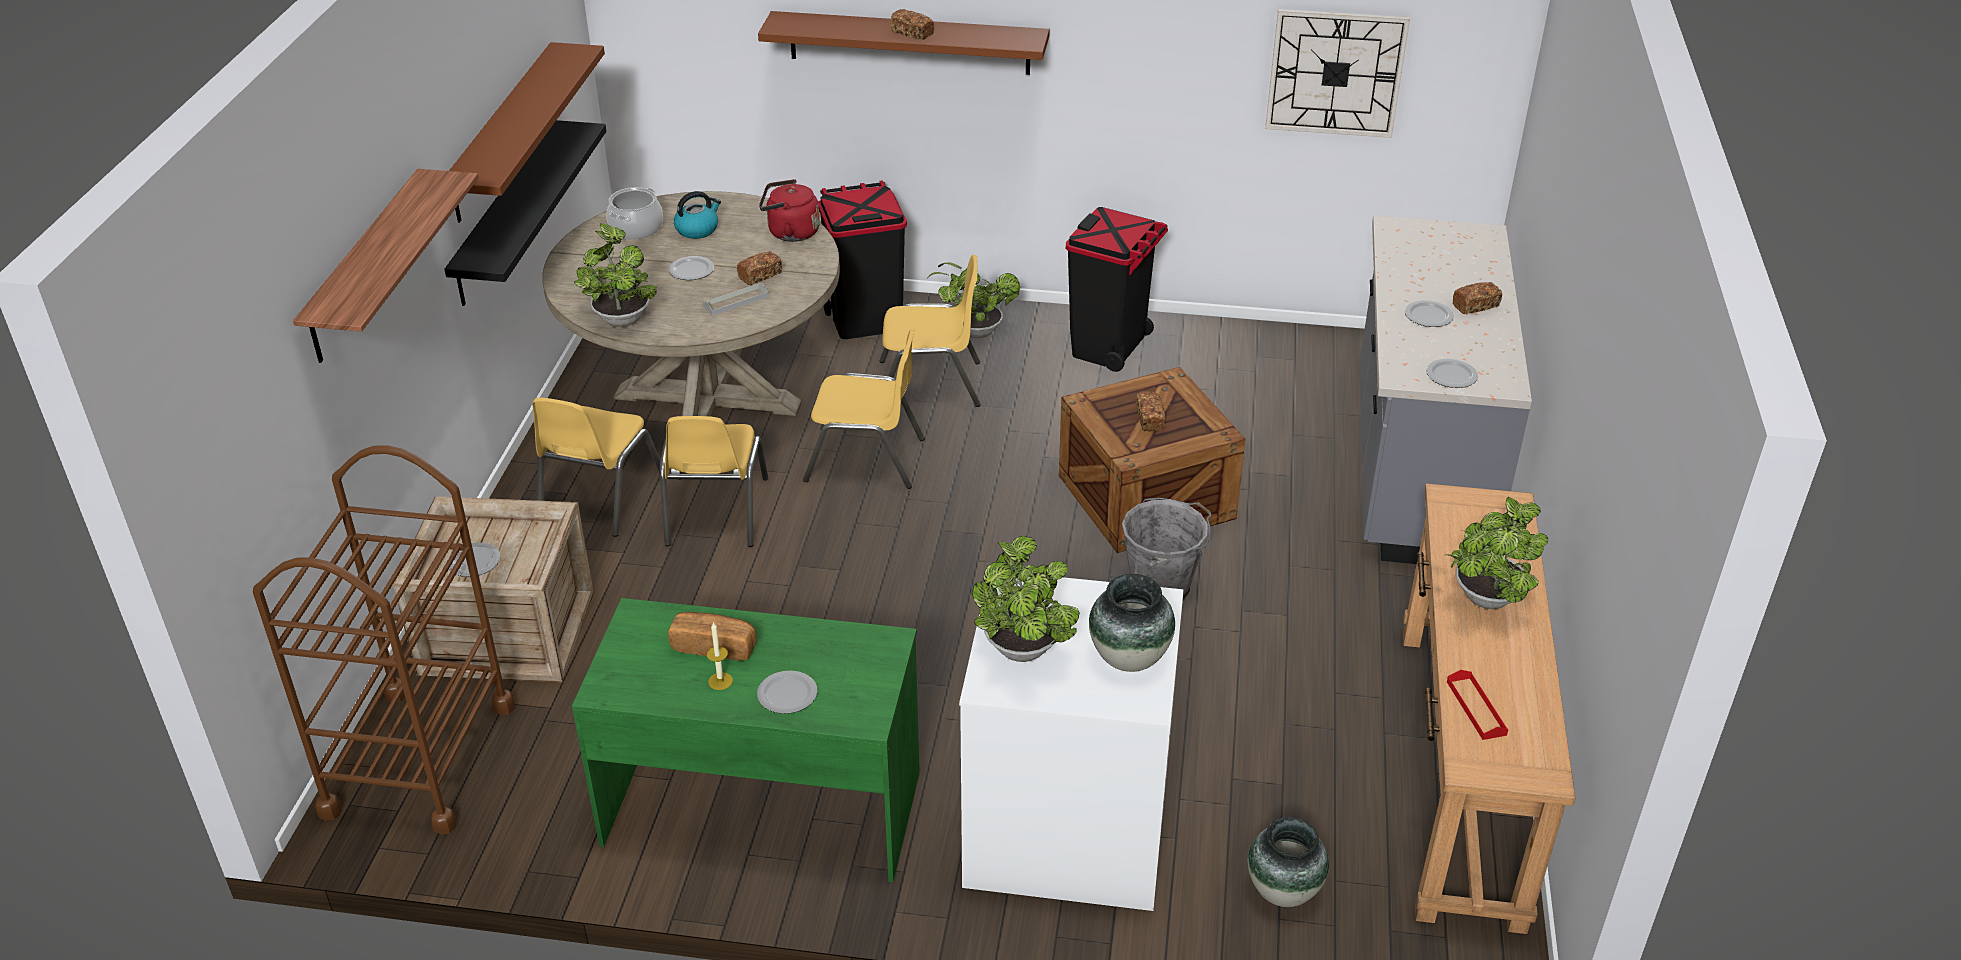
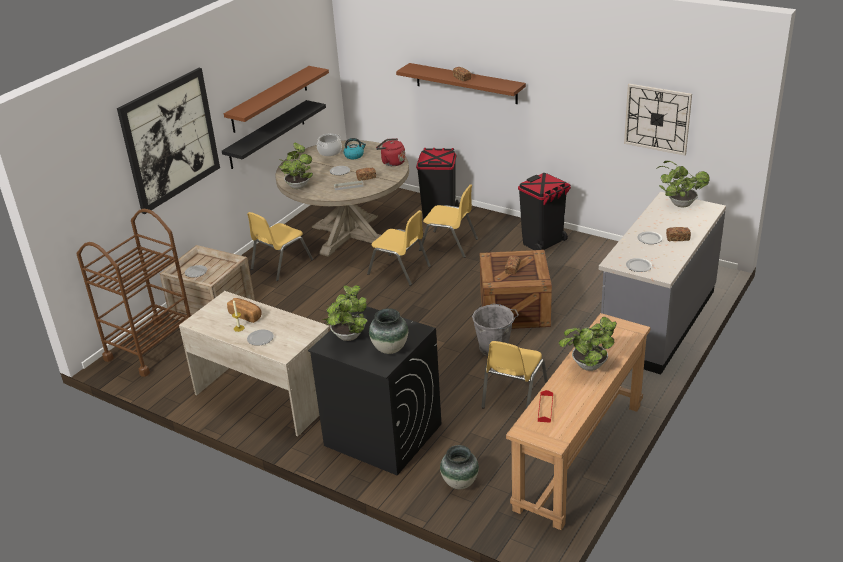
camera: 25 degrees right, 5 degrees down
(365, 267) = (170, 139): shelf -> picture
(715, 512) = (323, 279): yellow chair -> yellow chair (513, 395)
(763, 806) = (266, 395): green desk -> beige desk
(973, 331) = (484, 225): potted plant -> potted plant (679, 203)
(1065, 830) = (382, 435): white washing machine -> black washing machine

